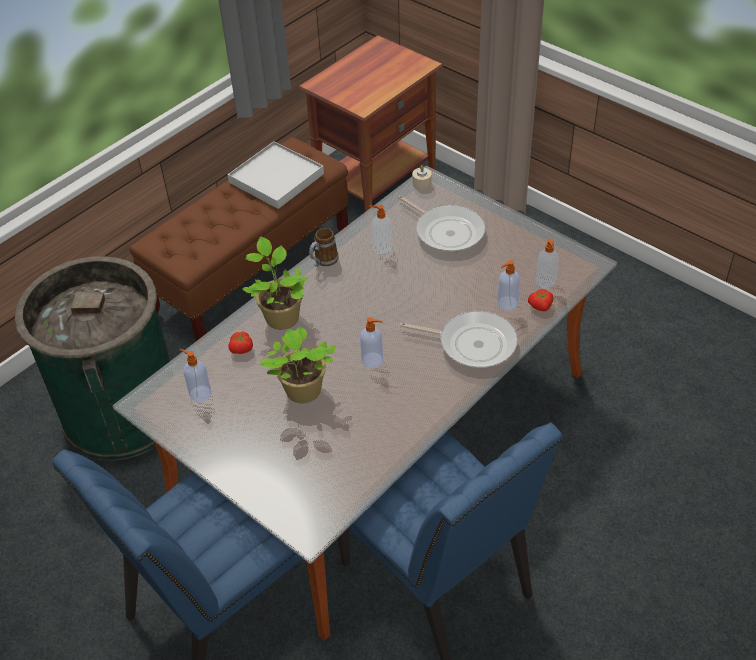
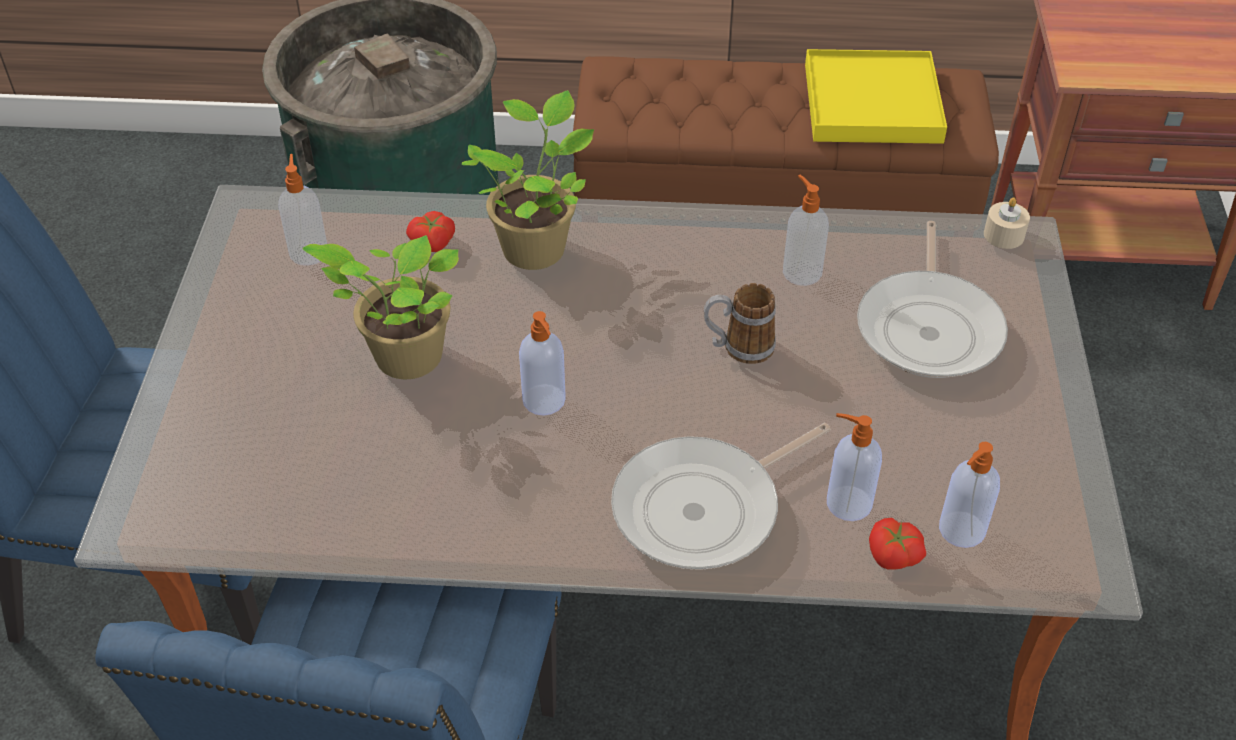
camera: 50 degrees right, 0 degrees up
(276, 178) = (871, 103): white tray -> yellow tray
(323, 262) = (697, 225): mug -> mug (738, 347)
(472, 343) = (704, 508): frying pan -> frying pan turned 75 degrees clockwise

